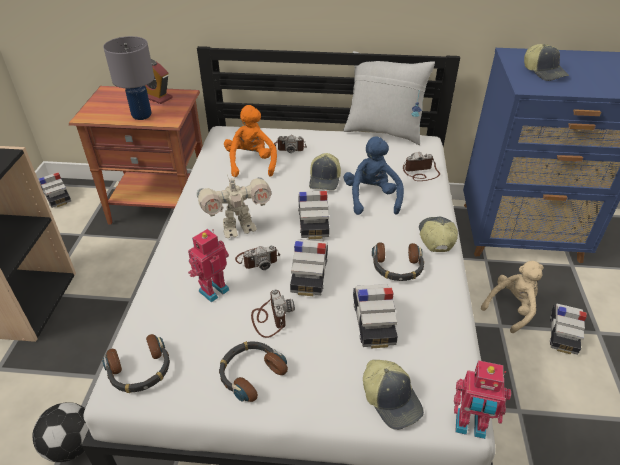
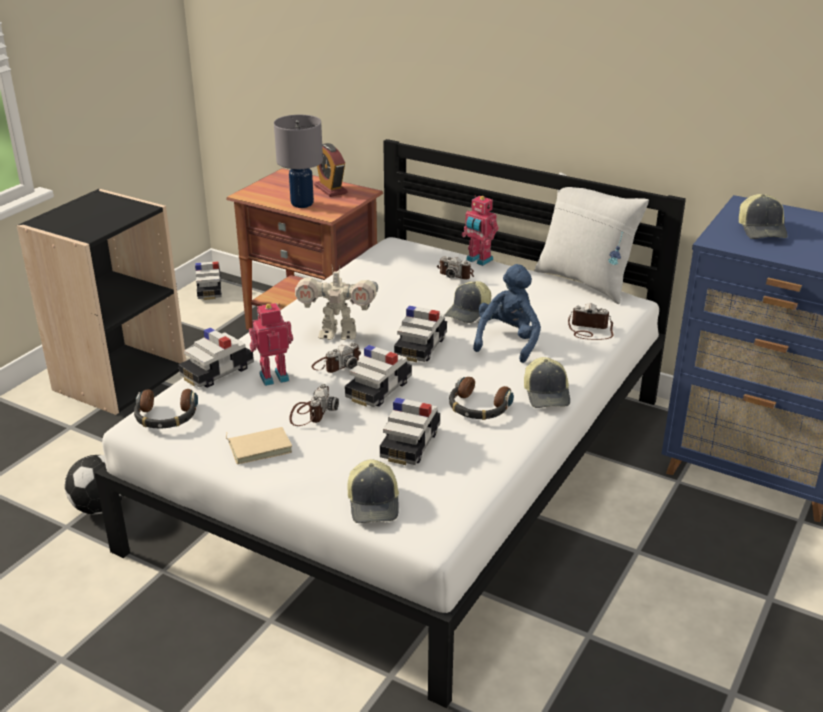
camera: 25 degrees right, 10 degrees down
(251, 163) = (400, 279): orange plush toy -> none
(251, 373) = (260, 447): headphones -> beige book
(258, 259) = (336, 364): camera -> camera turned 45 degrees counterclockwise
(435, 238) = (547, 394): cap -> cap turned 150 degrees clockwise
(470, 426) = (433, 545): toy robot -> toy robot (478, 260)
(511, 308) = (668, 539): beige plush toy -> none
(563, 334) = (716, 584): toy car -> toy car (217, 372)

